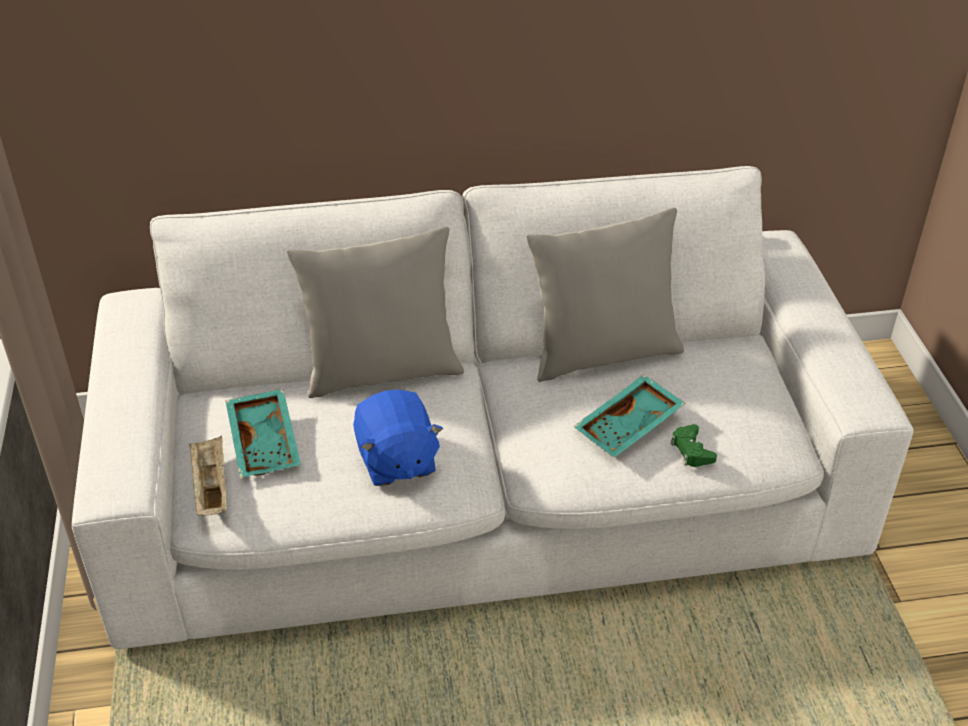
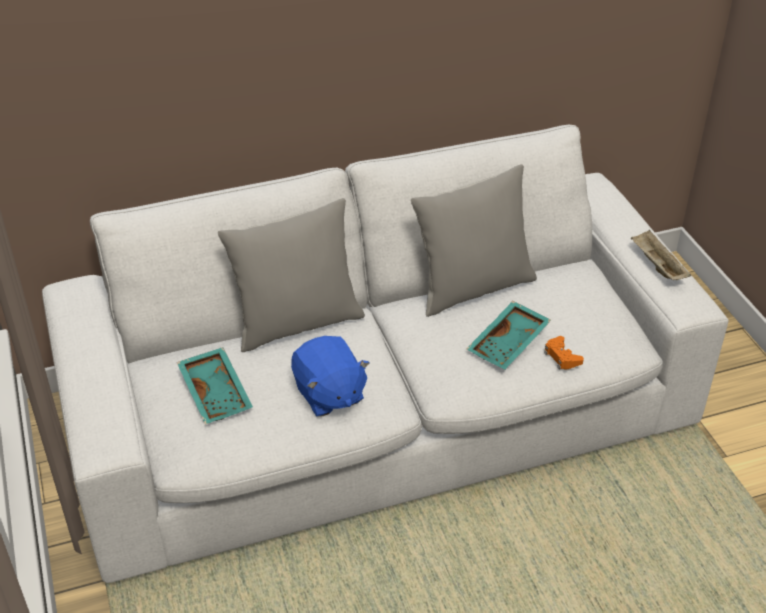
camera: 10 degrees left, 0 degrees up
(211, 488) = (181, 436): beige tray -> beige tray (657, 266)
(691, 451) = (561, 357): green game controller -> orange game controller

